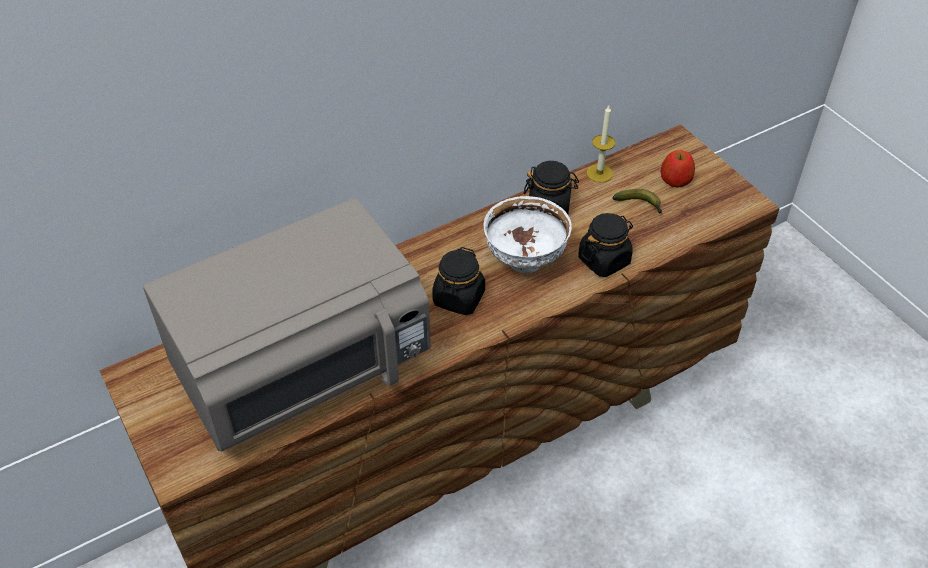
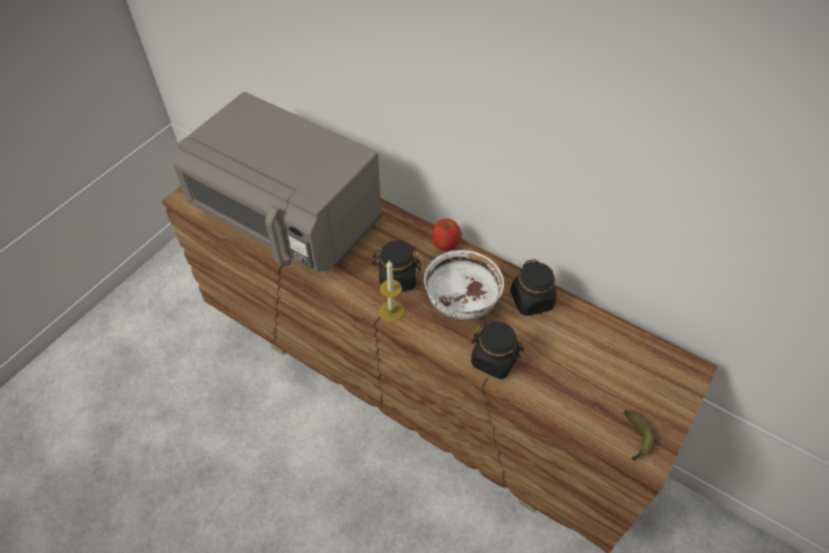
camera: 65 degrees right, 5 degrees up
(599, 173) = (598, 322): candle -> candle (391, 311)
(640, 205) = (580, 366): banana -> banana (636, 439)
(676, 179) = (635, 384): apple -> apple (445, 242)

